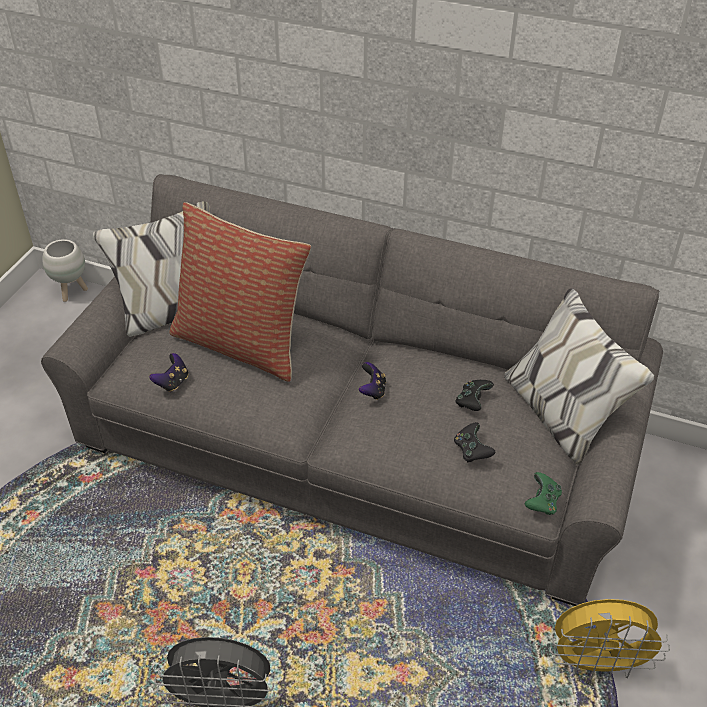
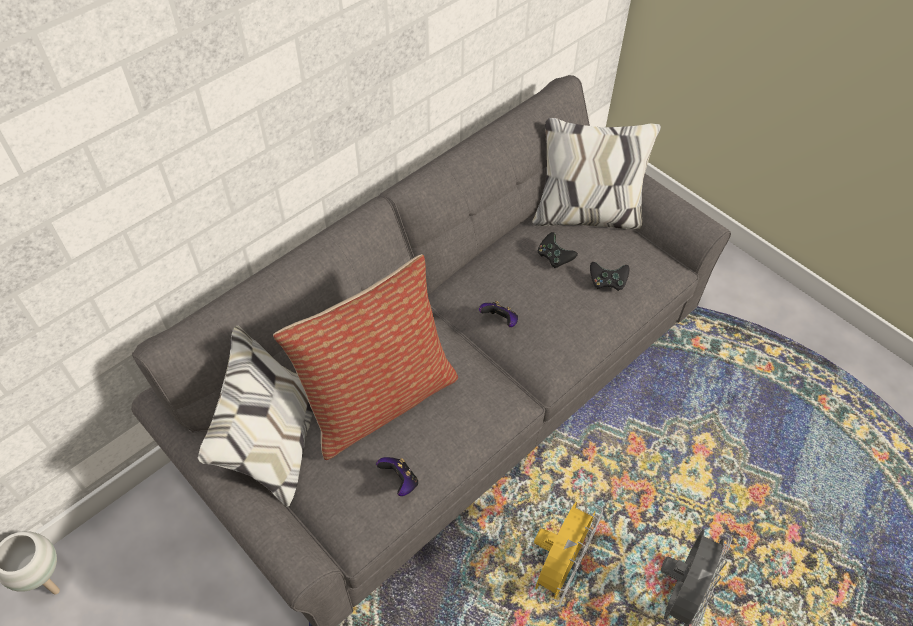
camera: 65 degrees left, 10 degrees up
(542, 502) = (671, 265): green game controller -> none
(597, 664) = (734, 324): yellow fan -> yellow fan (559, 568)

